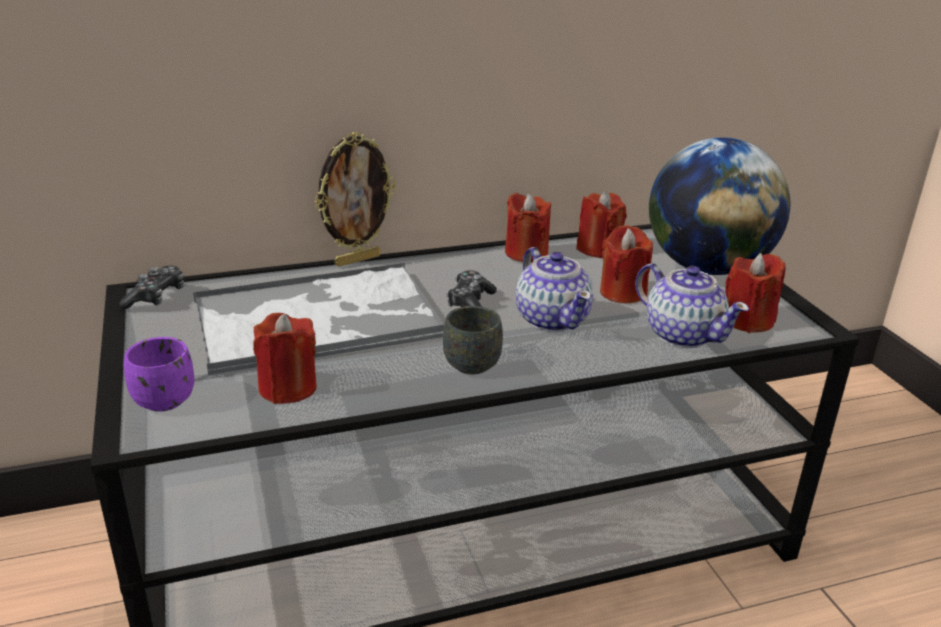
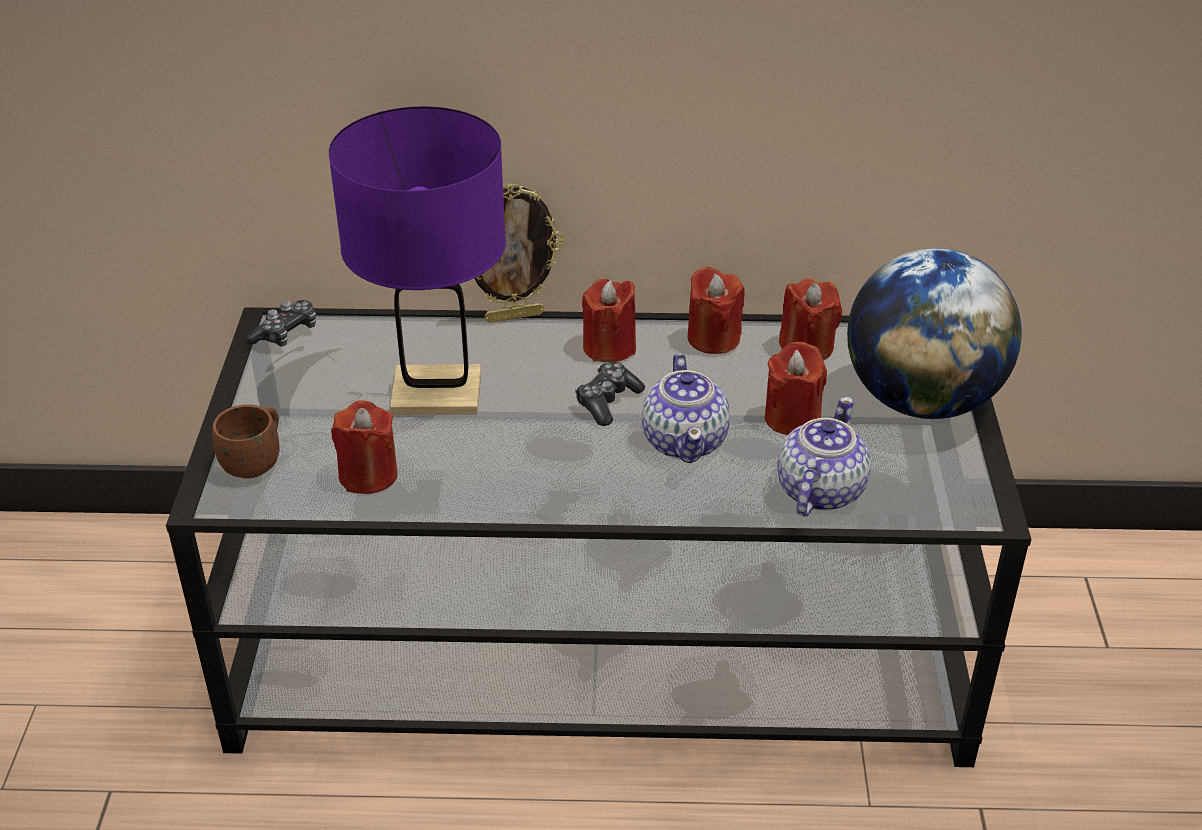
camera: 20 degrees right, 10 degrees up
(168, 395) = (256, 461): purple mug -> brown mug
(319, 319) = (437, 393): tray -> purple table lamp
(476, 361) = (570, 481): grey mug -> none
(682, 334) = (819, 491): teapot -> teapot turned 135 degrees counterclockwise
(748, 321) = (913, 487): red candle -> red candle (609, 347)

